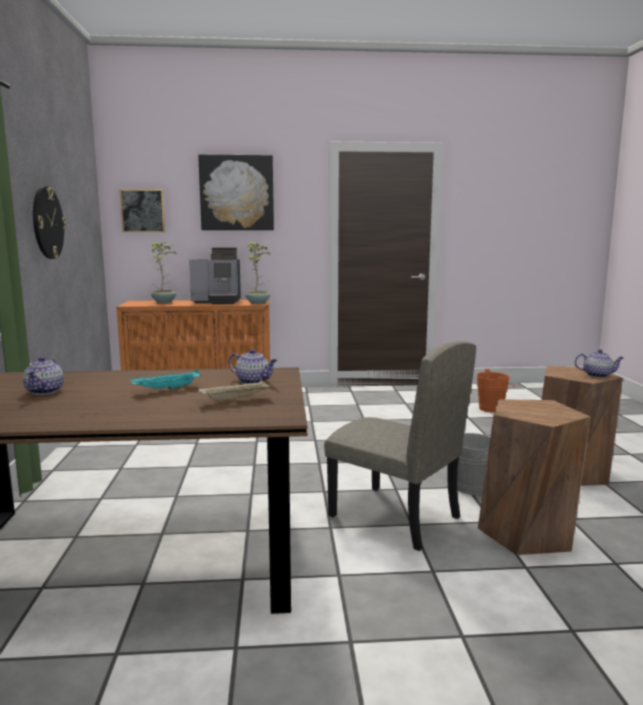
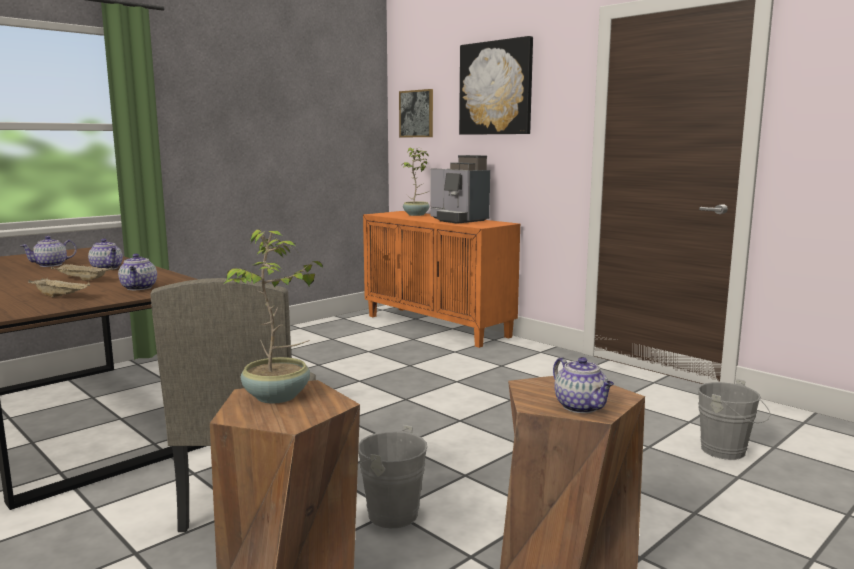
camera: 50 degrees right, 0 degrees up
(47, 223) = (256, 127): wall clock -> none
(128, 380) = (107, 268): none -> teapot
(166, 390) = (81, 279): turquoise tray -> beige tray
(258, 303) = (483, 225): potted plant -> potted plant (278, 397)
(493, 408) = (728, 452): orange bucket -> grey bucket

